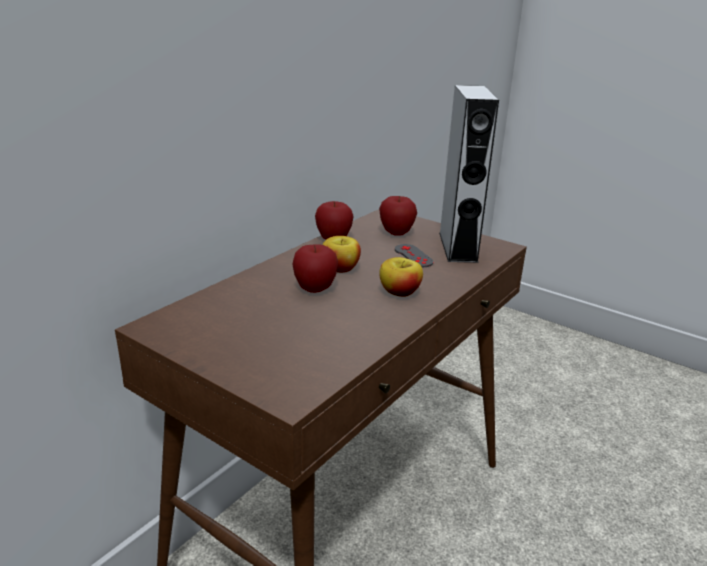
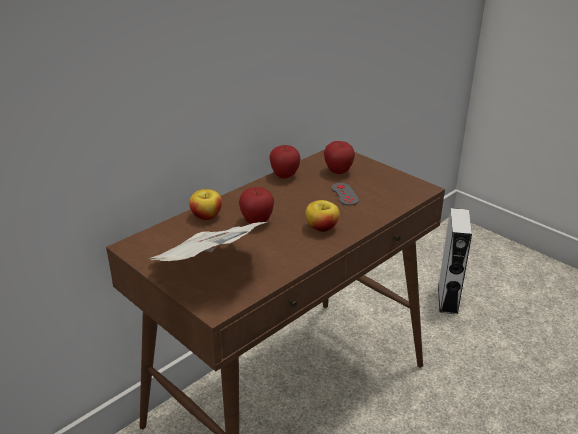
camera: 10 degrees right, 5 degrees up
(266, 346) = (209, 267): none -> newspaper
(340, 269) = (282, 203): apple -> apple (206, 216)
(457, 247) = (385, 187): grey speaker -> grey speaker (447, 299)

